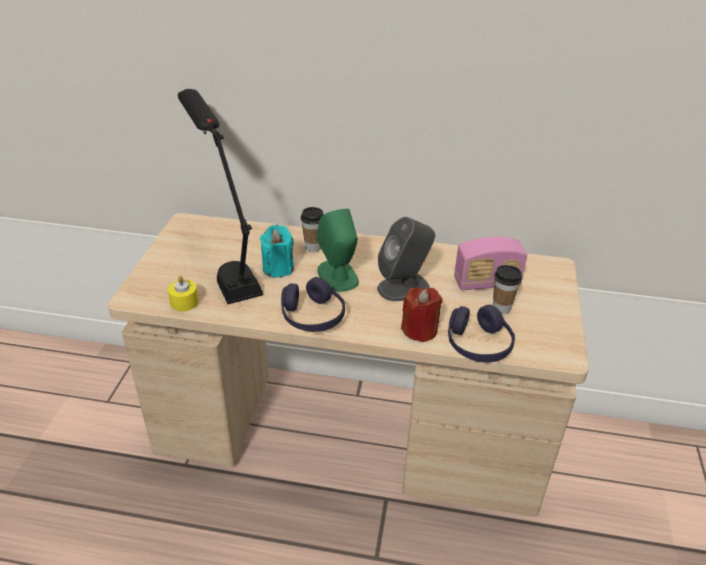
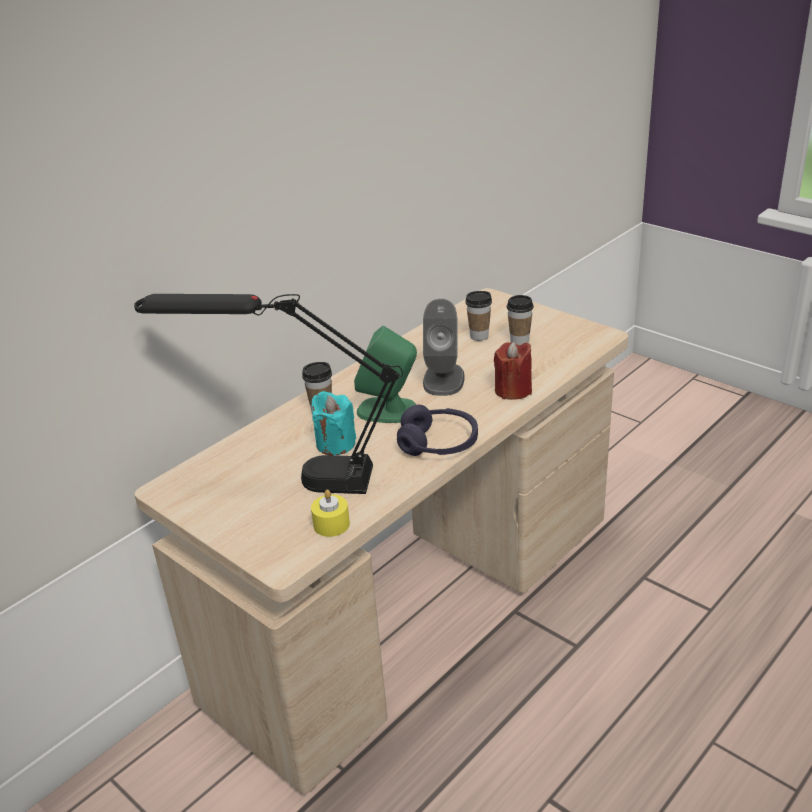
camera: 55 degrees left, 5 degrees down
(478, 344) = (557, 368): purple headphones -> none
(486, 283) = (479, 336): radio -> cup

